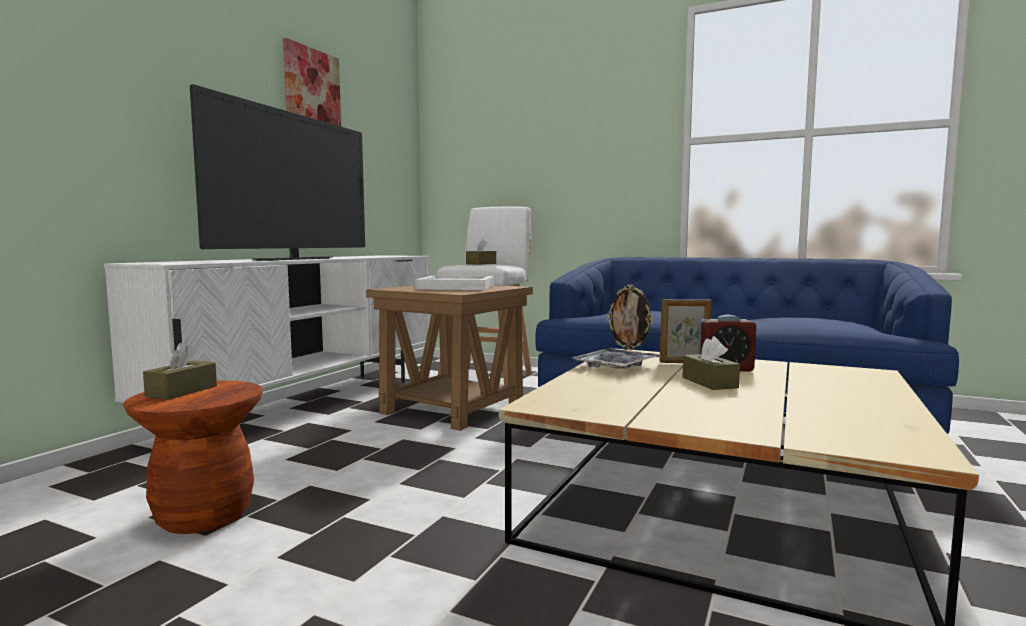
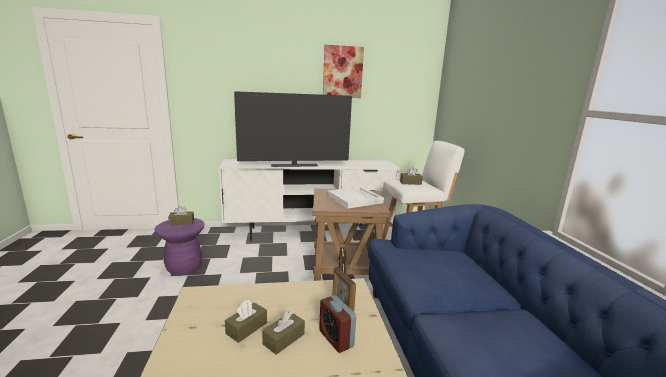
camera: 55 degrees right, 10 degrees up
(204, 516) = (184, 268): brown stool -> purple stool
(615, 366) = (303, 294): tray -> none
(670, 391) = (246, 328): none -> brown tissue box

